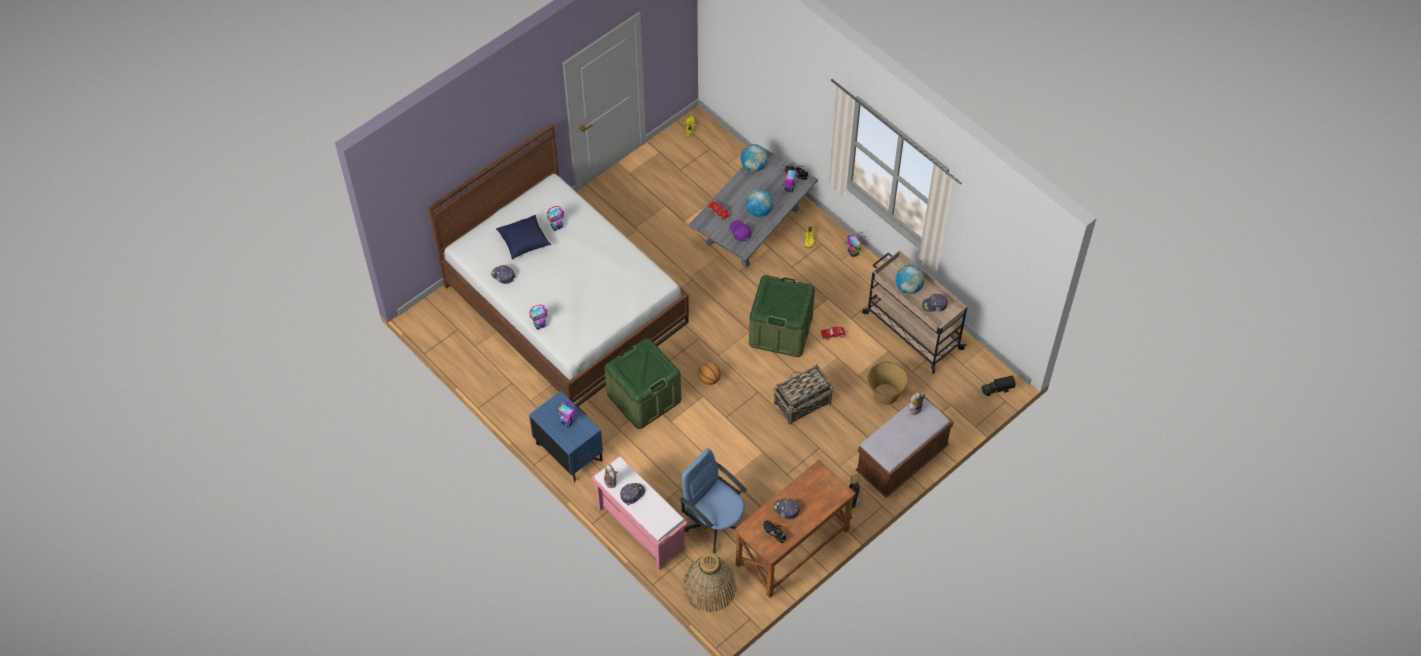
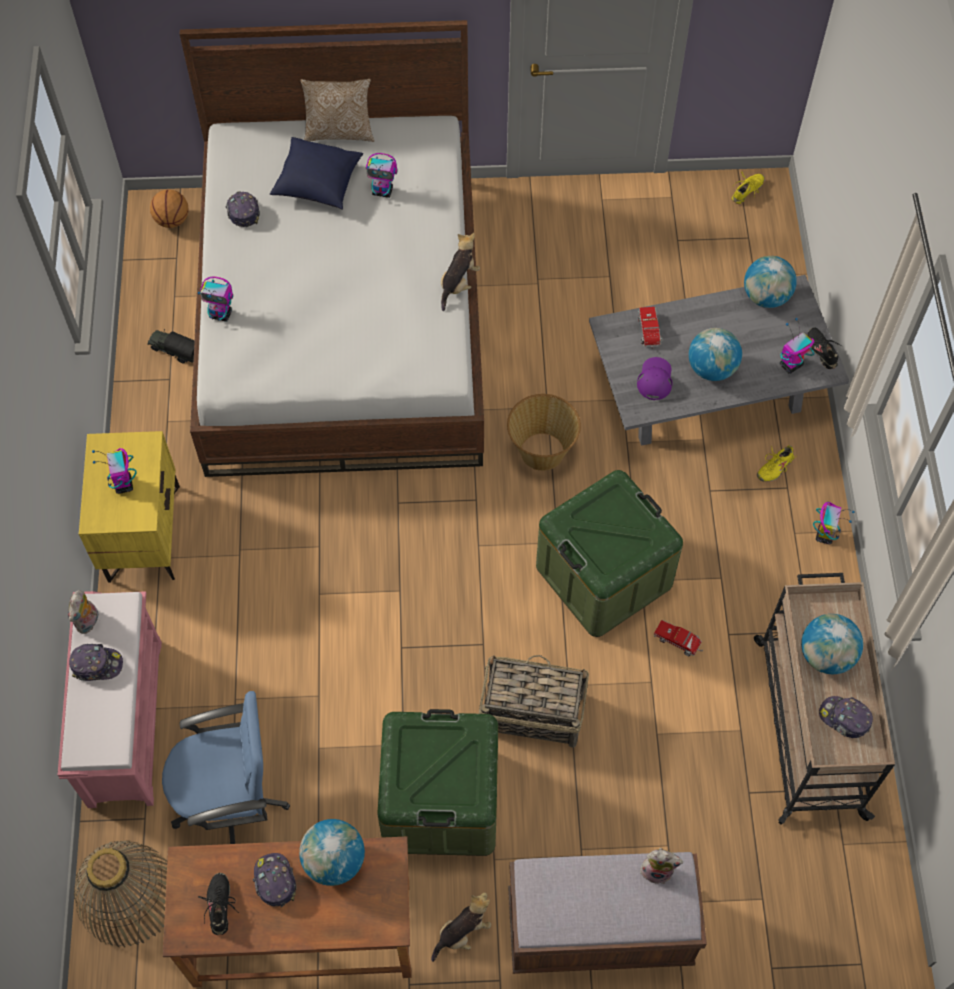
camera: 40 degrees right, 5 degrees up
(510, 213) = (339, 132): none -> pillow
(568, 452) = (142, 533): blue nightstand -> yellow nightstand
(629, 243) = (458, 283): none -> plush toy
(644, 397) = (317, 530): green storage box -> green storage box (440, 801)
(709, 379) = (431, 572): basketball -> basketball (172, 220)
(715, 523) = (232, 800): blue office chair -> blue office chair turned 90 degrees clockwise
(801, 487) = (334, 861): none -> globe
(885, 394) = (673, 797): basket -> basket (542, 451)
(997, 389) = (864, 932): toy truck -> toy truck (175, 351)

